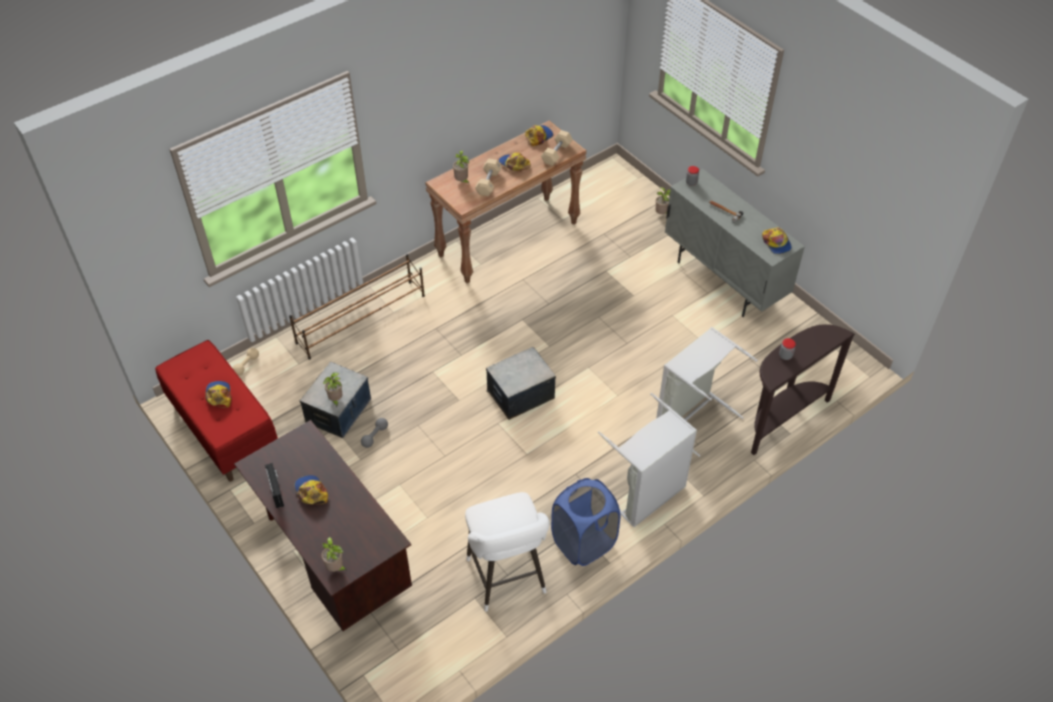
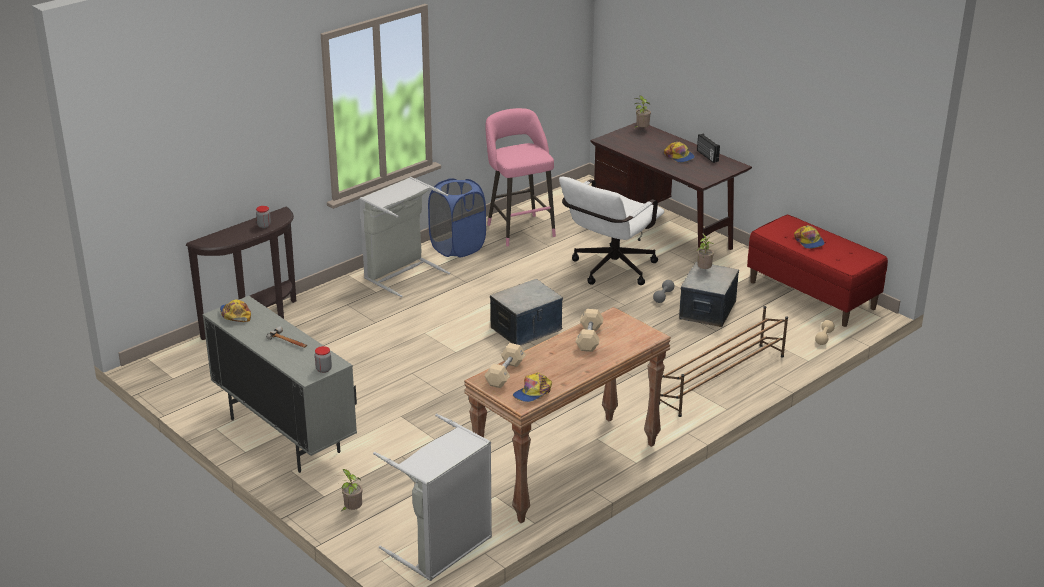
camera: 175 degrees right, 20 degrees down
(419, 484) = (609, 271): none -> white office chair
(462, 181) = (623, 338): potted plant -> none
(507, 580) = (519, 228): white stool -> pink stool
(514, 164) = (561, 359): cap -> none
(692, 415) = (348, 322): grey laundry basket -> grey laundry basket (443, 549)

